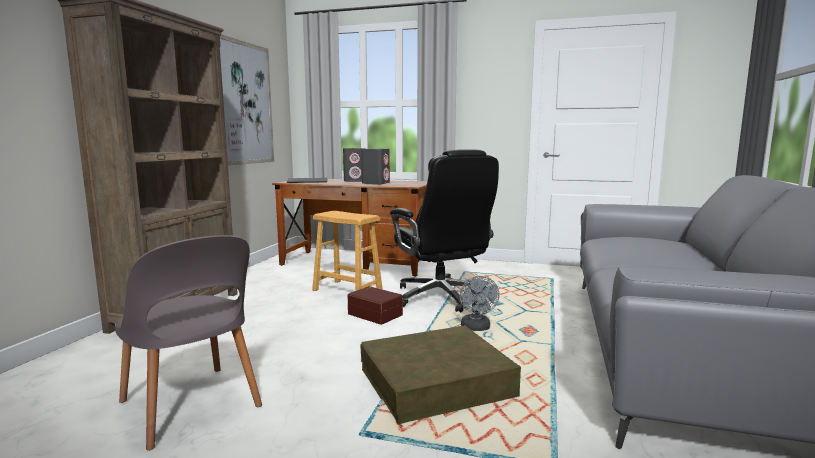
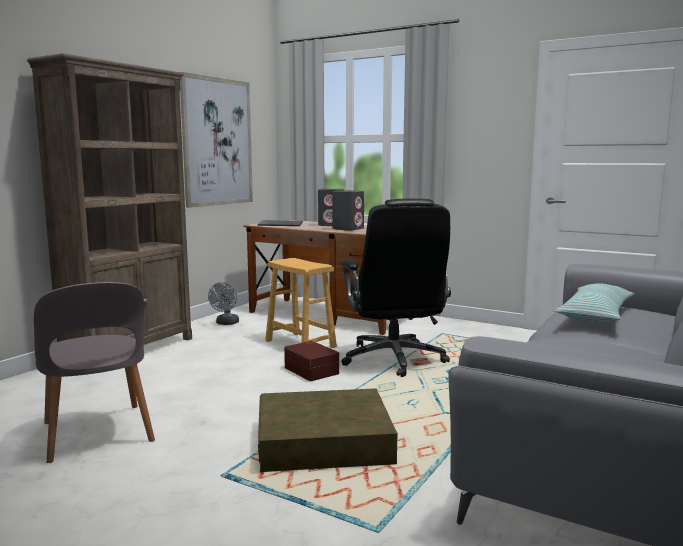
camera: 15 degrees right, 0 degrees up
(476, 328) = (407, 395): grey fan -> grey fan (226, 323)
(633, 245) = (595, 315): none -> pillow

